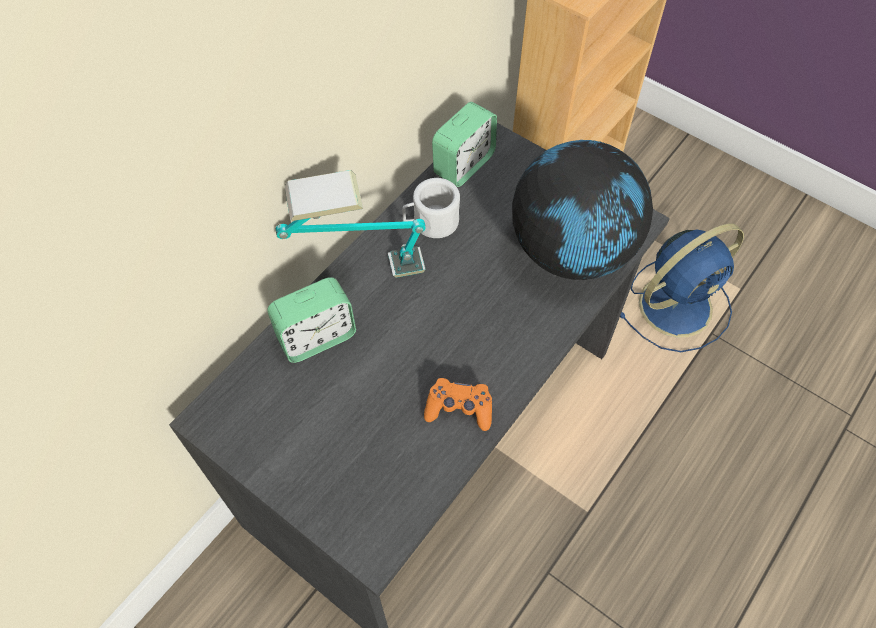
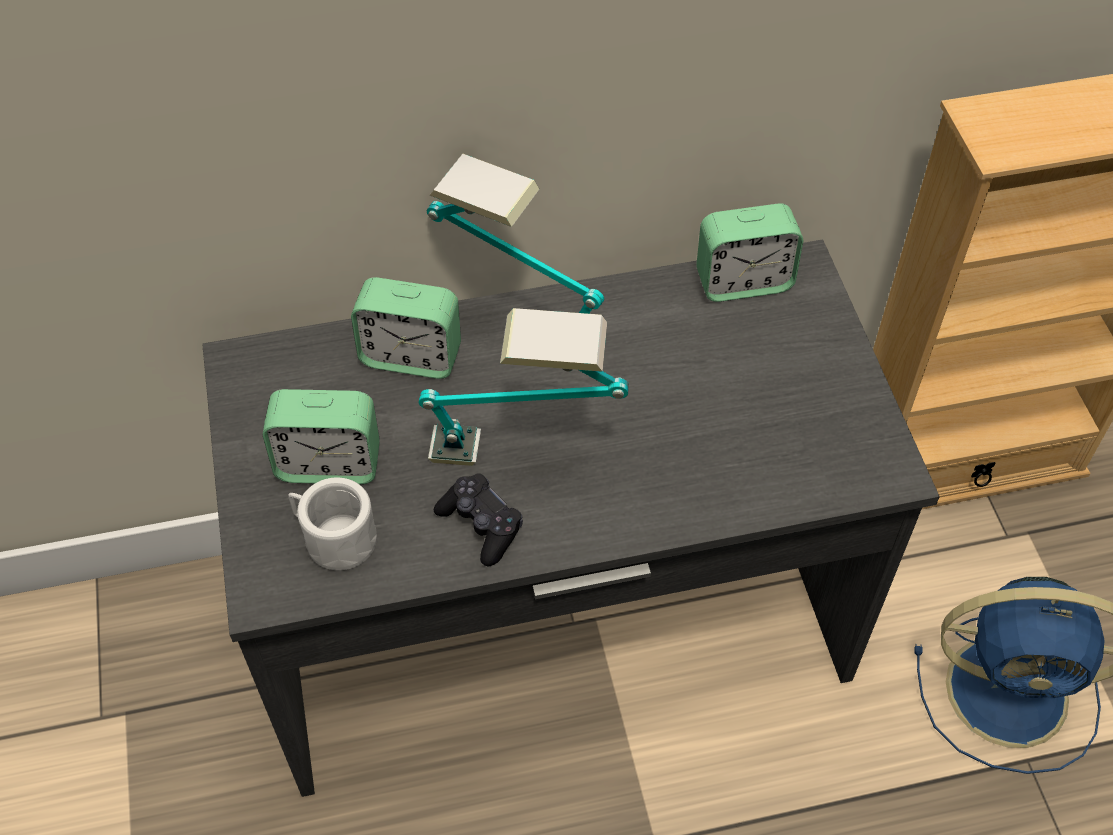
camera: 40 degrees right, 5 degrees down
(332, 440) = (329, 464): none -> alarm clock
(431, 222) = (643, 319): white mug -> white mug (334, 537)
(441, 347) = (524, 452): none -> table lamp
(459, 408) = (481, 525): orange game controller -> black game controller
(572, 250) = (775, 452): globe -> none

